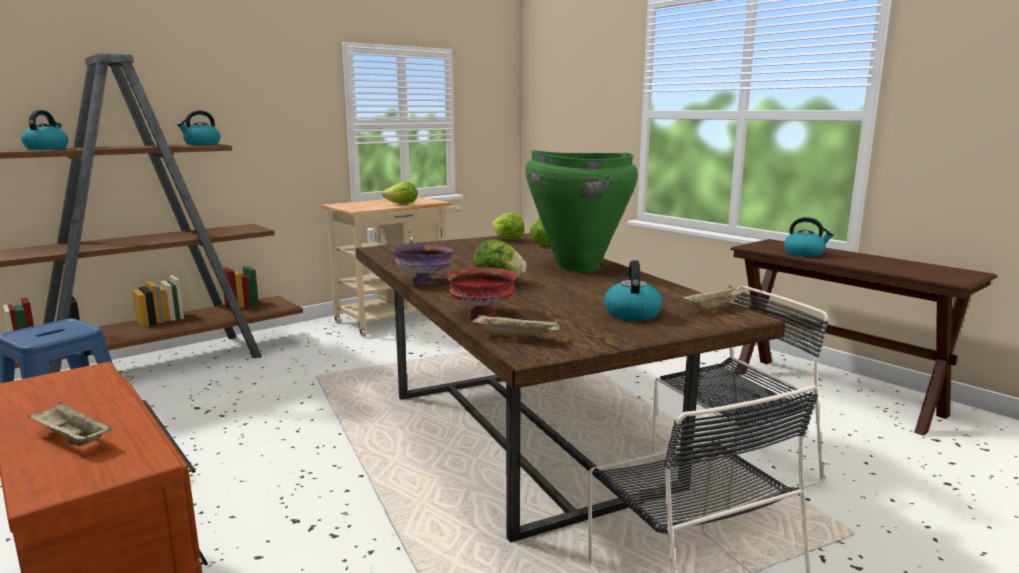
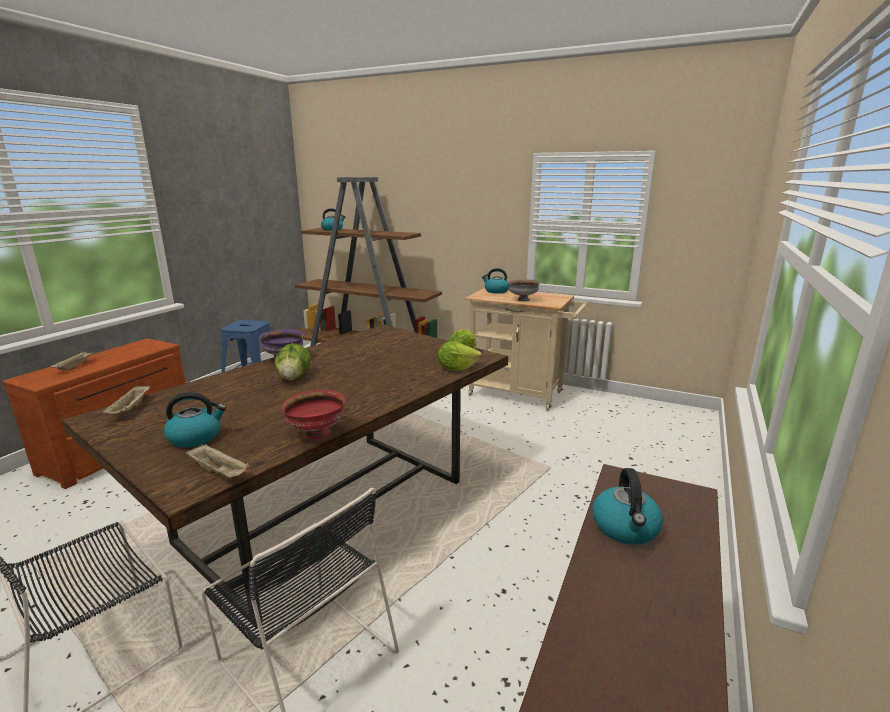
camera: 65 degrees right, 5 degrees up
(202, 144) = (404, 233): kettle -> kettle (496, 291)
(402, 204) = (522, 300): lettuce -> grey bowl
(482, 314) = (194, 389): red bowl -> red bowl (316, 434)
(578, 267) = (366, 394): green vase -> none

